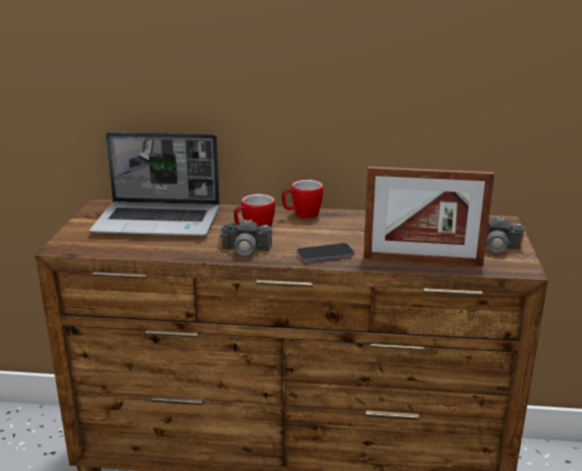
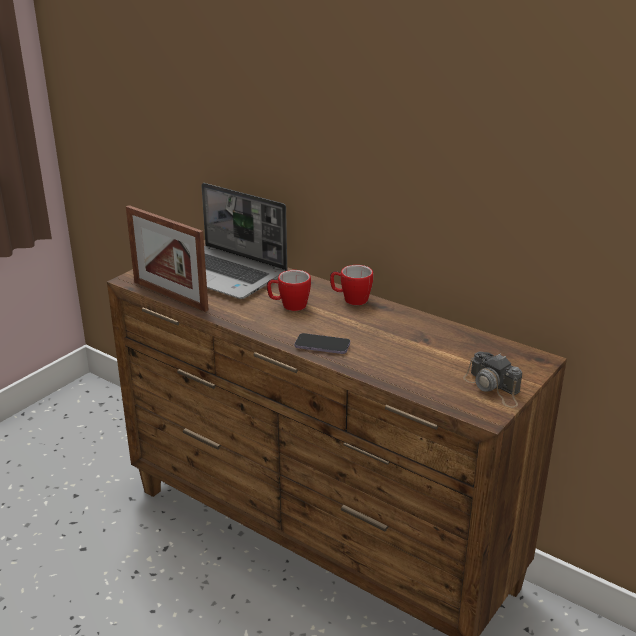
camera: 30 degrees right, 5 degrees up
(250, 251) = (264, 324): camera -> none
(422, 261) = (400, 378): picture frame -> picture frame (170, 295)

